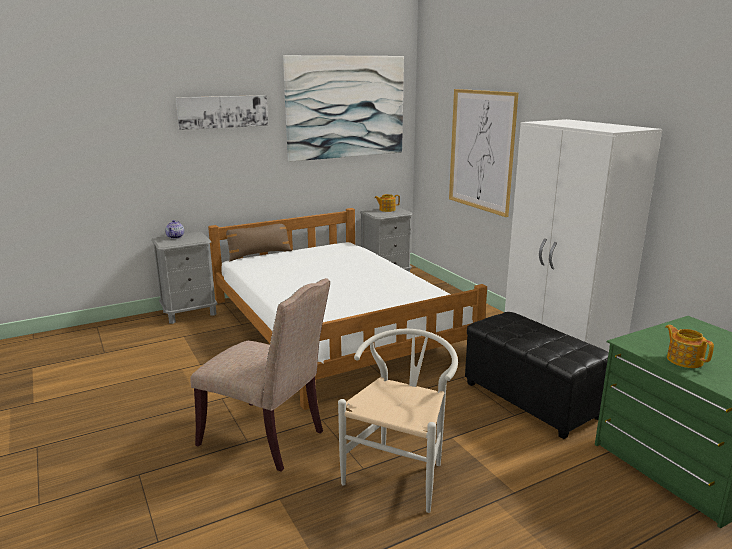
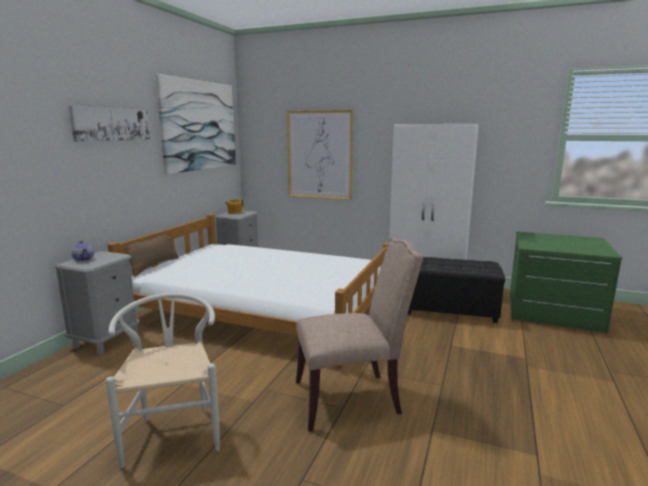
camera: 40 degrees left, 5 degrees down
(400, 472) = (463, 376): white chair -> white chair (174, 430)
(684, 360) = (562, 247): teapot -> none

